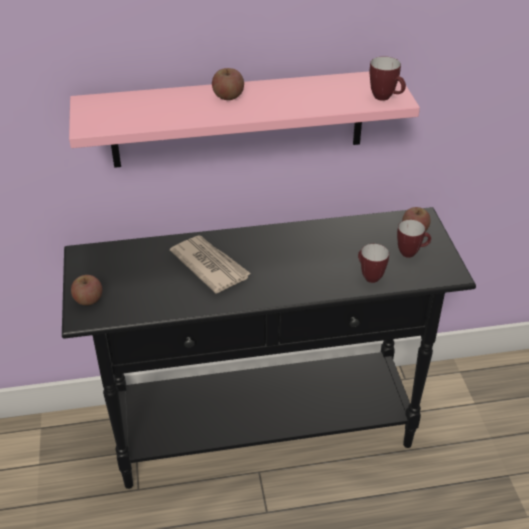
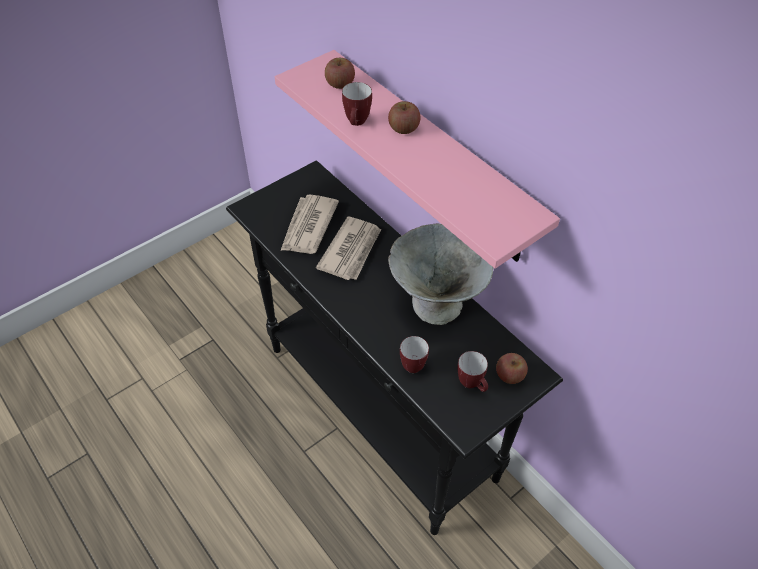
camera: 60 degrees right, 10 degrees up
(88, 299) = (267, 202): apple -> apple (340, 84)
(152, 282) = (308, 227): none -> newspaper
(314, 239) = (436, 303): none -> grey bowl
(386, 98) = (490, 230): mug -> mug (357, 124)

